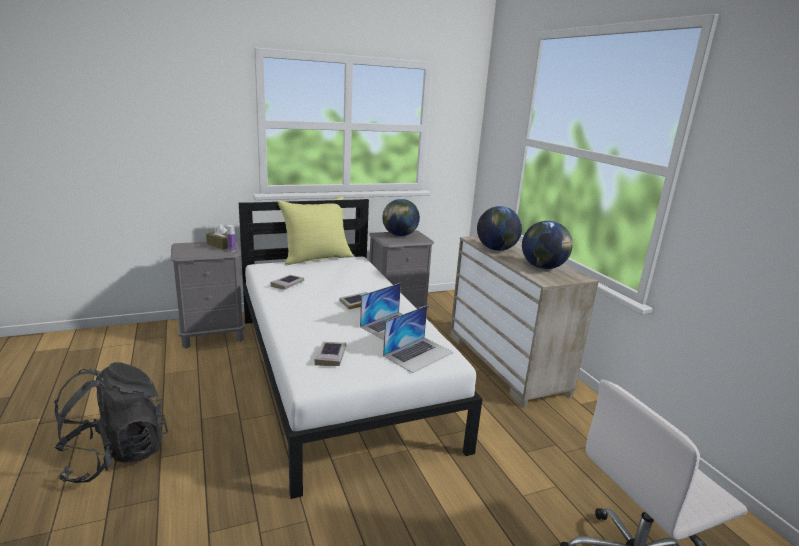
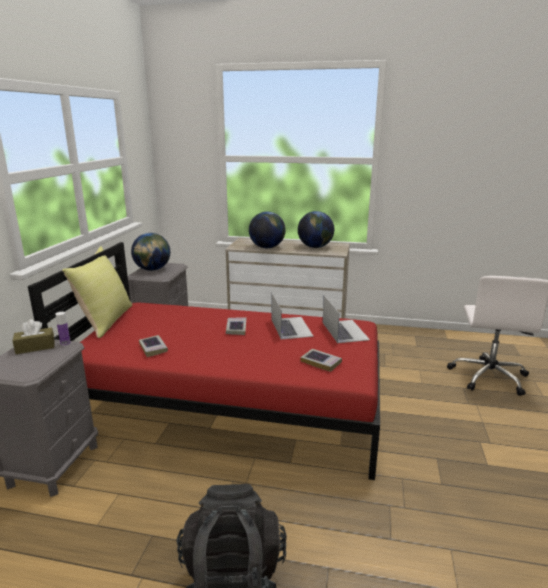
camera: 55 degrees left, 0 degrees up
(338, 375) = (229, 406): white bed -> red bed

